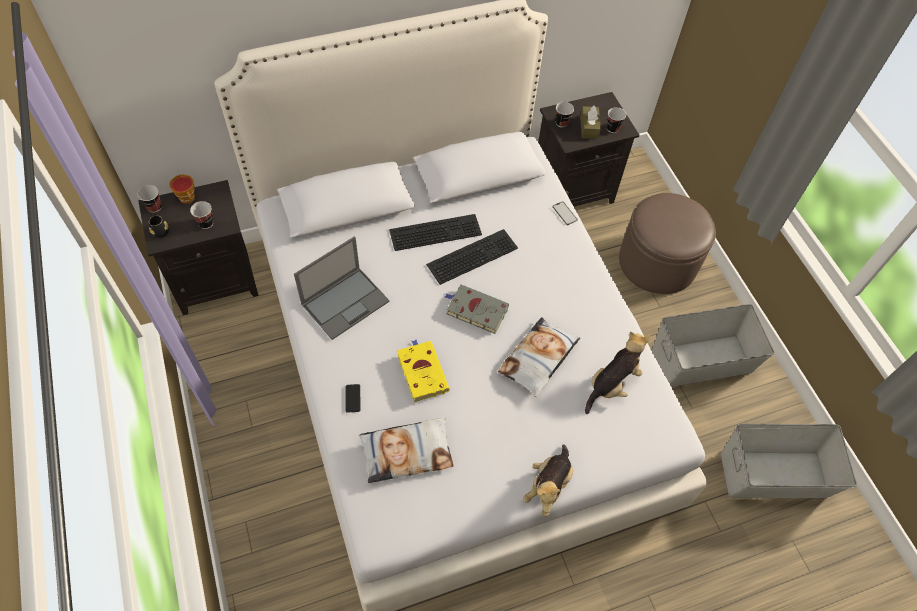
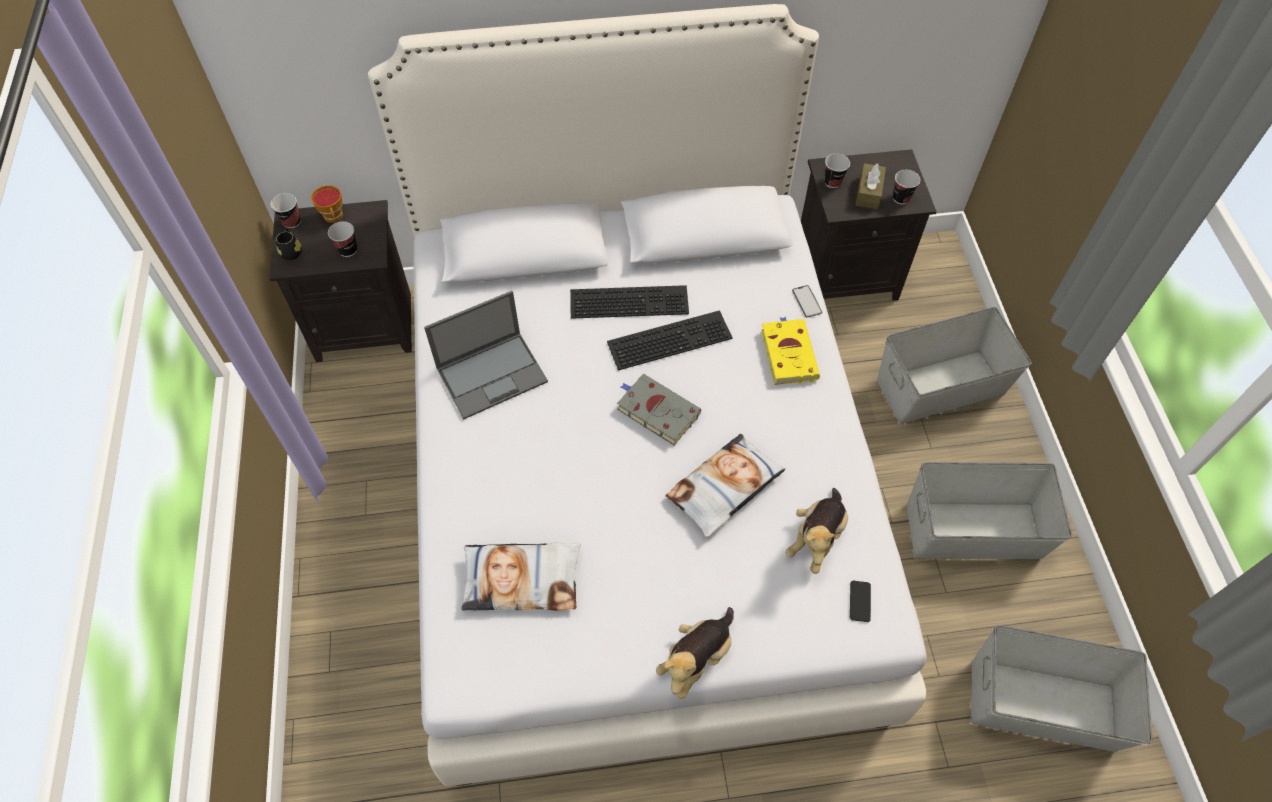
camera: 15 degrees right, 0 degrees up
(353, 398) = (471, 498): phone -> phone (860, 601)
(421, 371) = (566, 478): yellow book -> yellow book (788, 353)
(612, 384) = (816, 538): plush toy -> plush toy turned 150 degrees clockwise
(657, 262) = (941, 387): brown ottoman -> grey storage box

